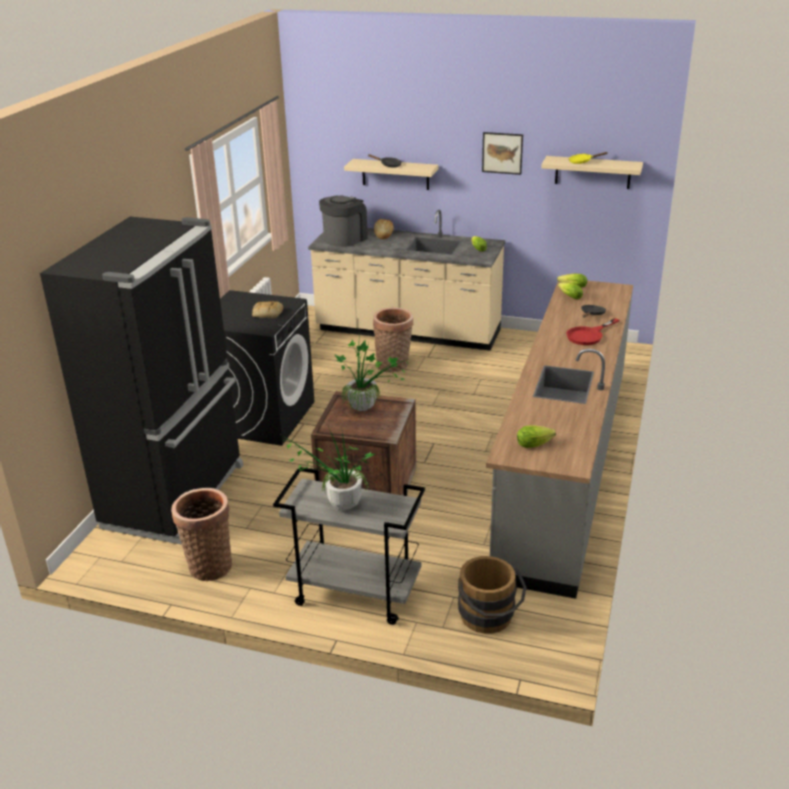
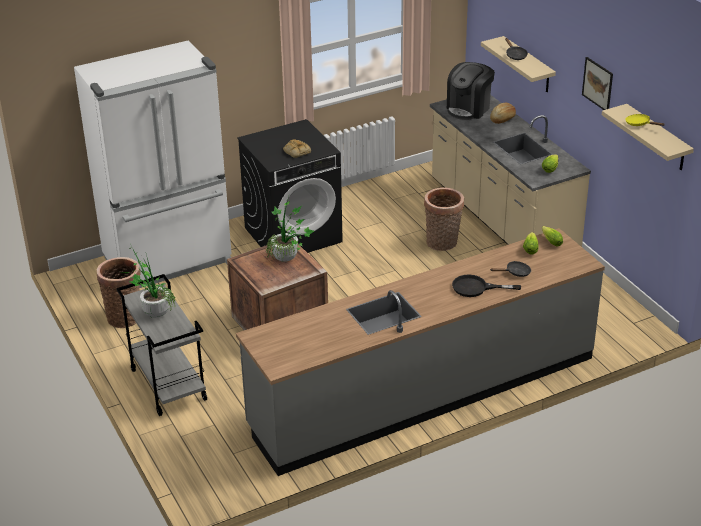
camera: 45 degrees right, 5 degrees up
(177, 496) = (169, 261): black fridge -> white fridge
(345, 238) = (469, 108): coffee machine -> coffee machine turned 135 degrees clockwise
(489, 618) = (211, 450): brown bucket -> none
(536, 444) = (285, 340): lettuce -> none
(588, 335) = (476, 288): red frying pan -> black frying pan

